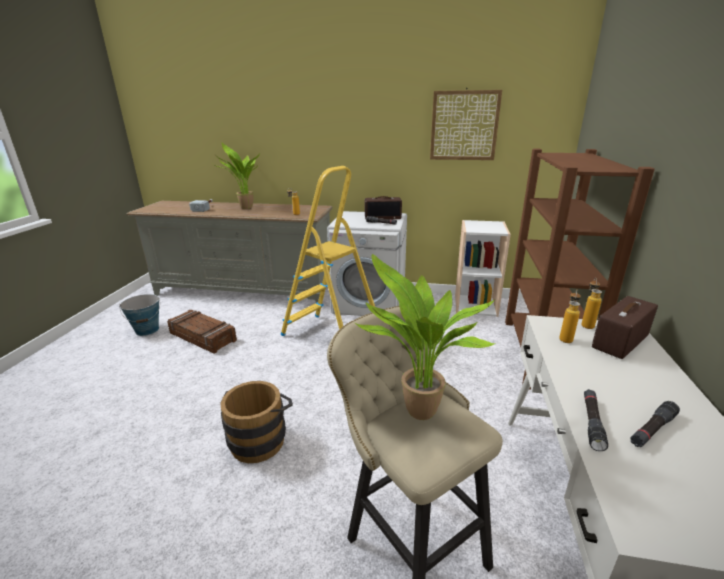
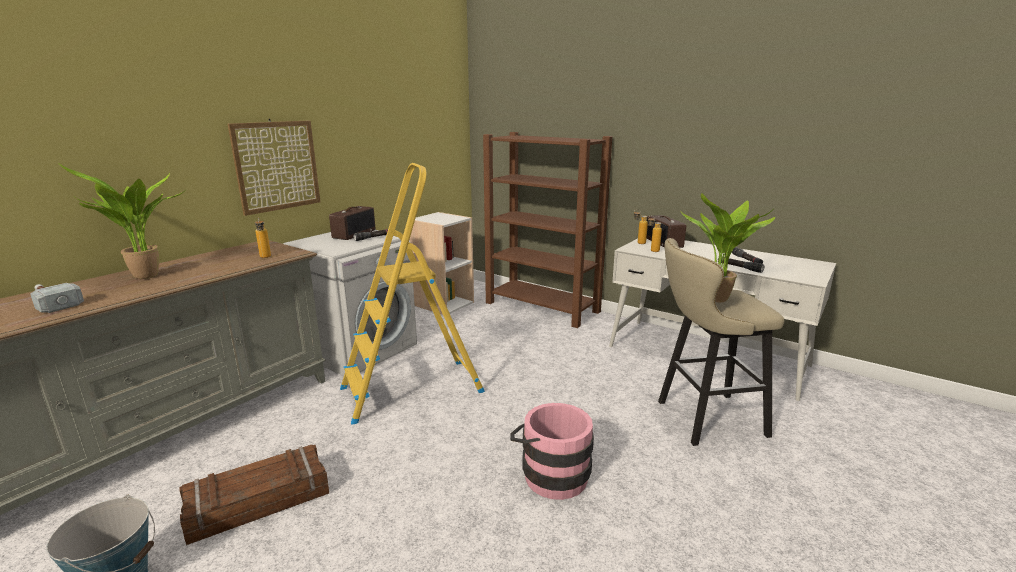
camera: 65 degrees left, 5 degrees down
(261, 438) = (551, 473): brown bucket -> pink bucket
(464, 124) = (394, 116): picture -> picture (276, 164)

